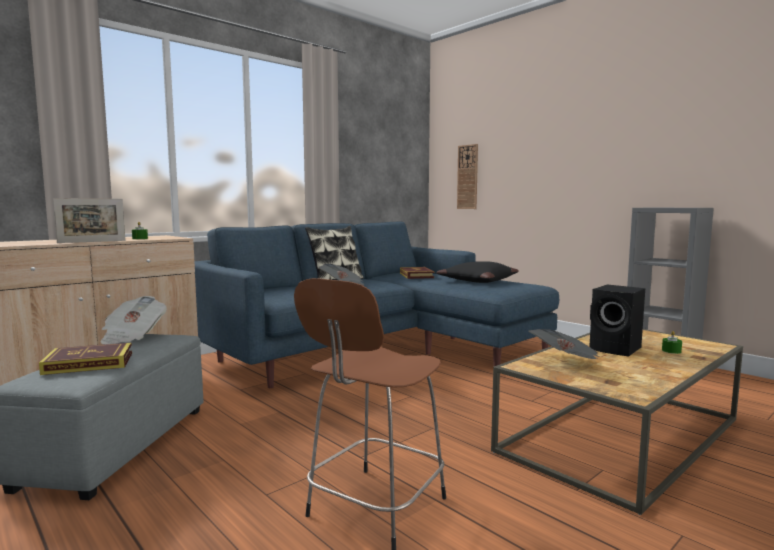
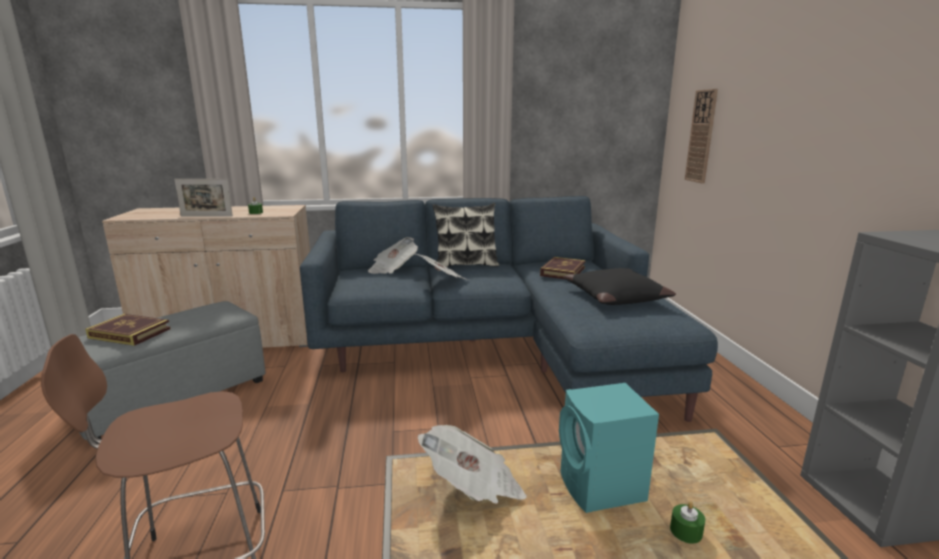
camera: 35 degrees right, 10 degrees up
(132, 336) = (211, 306): newspaper -> newspaper (392, 269)
(617, 349) = (602, 489): black speaker -> turquoise speaker

